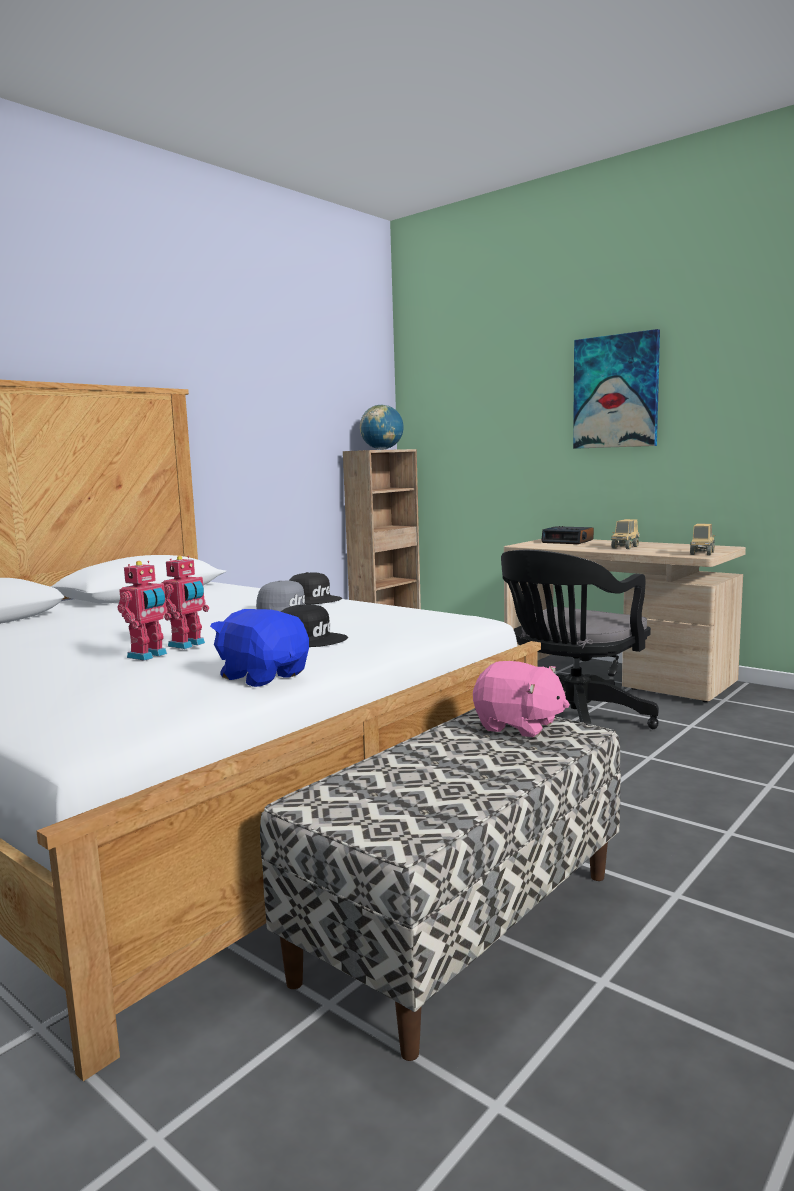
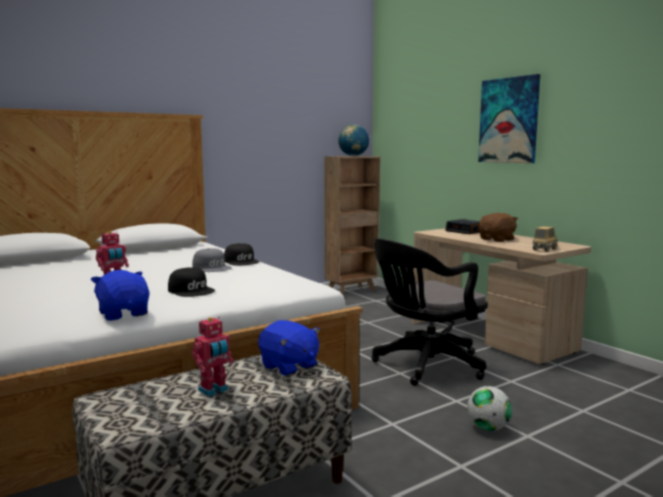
camera: 15 degrees right, 0 degrees up
(149, 656) = (80, 292): toy robot -> toy robot (214, 390)
(518, 726) = (289, 366): pink plush toy -> blue plush toy
(625, 547) = (497, 240): toy truck -> brown plush toy
(717, 783) = (488, 428): none -> football

